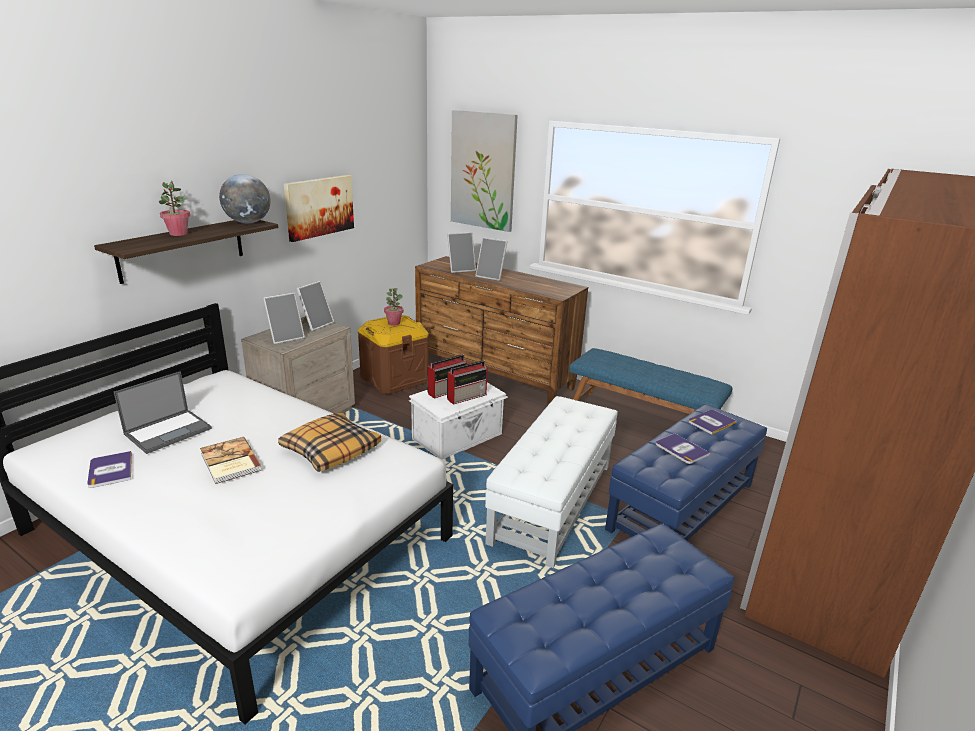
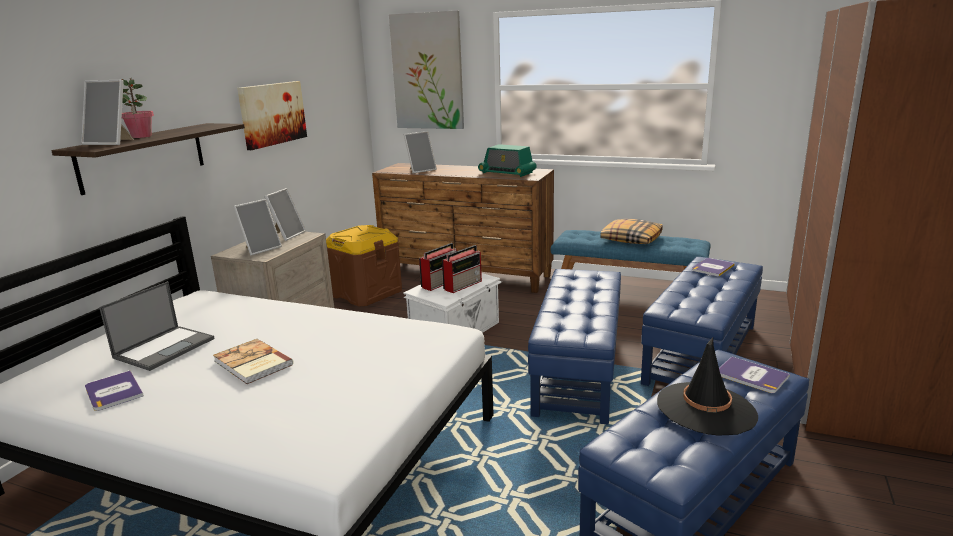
camera: 10 degrees left, 5 degrees down
(248, 222) = (210, 125): globe -> none
(330, 450) = (358, 338): pillow -> pillow (630, 239)
(394, 323) = (360, 232): potted plant -> none
(491, 276) = (455, 172): picture frame -> picture frame (112, 142)
(539, 285) = (507, 173): none -> radio
(553, 502) = (579, 370): white ottoman -> blue ottoman
(609, 593) = (706, 409): none -> black hat
(681, 449) = (699, 291): book -> book (751, 376)

